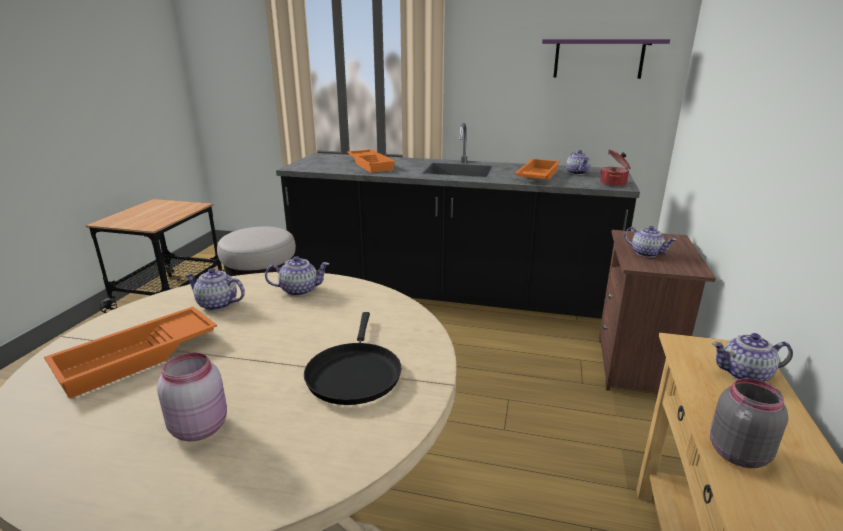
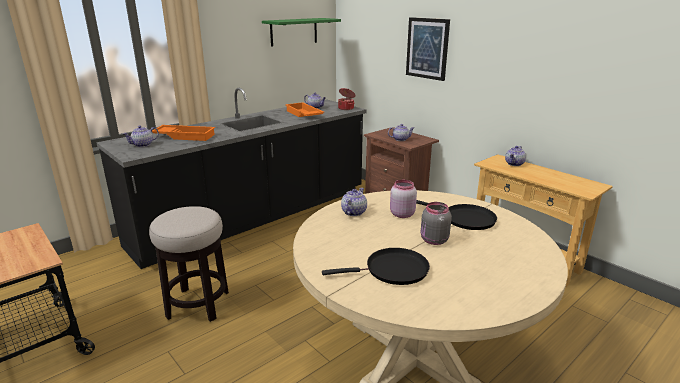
camera: 55 degrees left, 0 degrees up
(138, 358) = (392, 270): orange tray -> black frying pan
(200, 426) = (483, 261): pink jar -> pink jar (401, 214)
(217, 304) = (343, 238): teapot -> teapot (143, 145)
(598, 58) = (294, 31): purple shelf -> green shelf
(736, 453) = (554, 182): grey jar -> grey jar (433, 240)
(748, 92) = (427, 48): none -> picture

